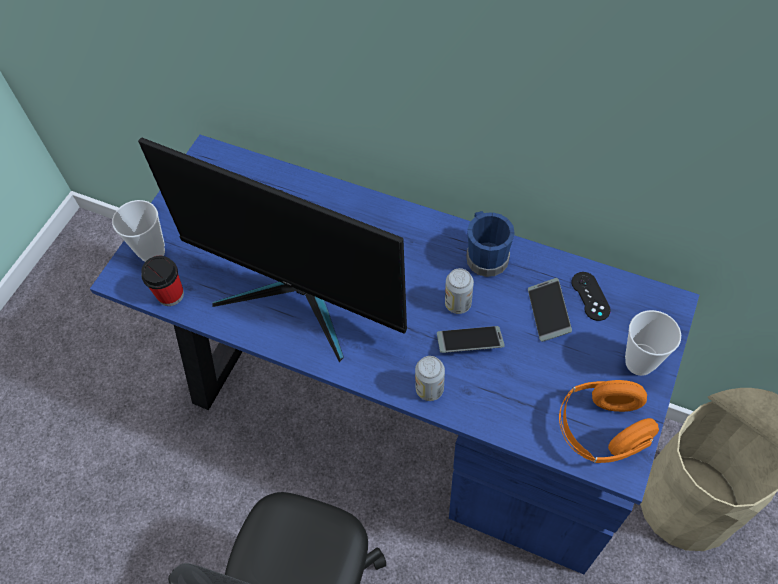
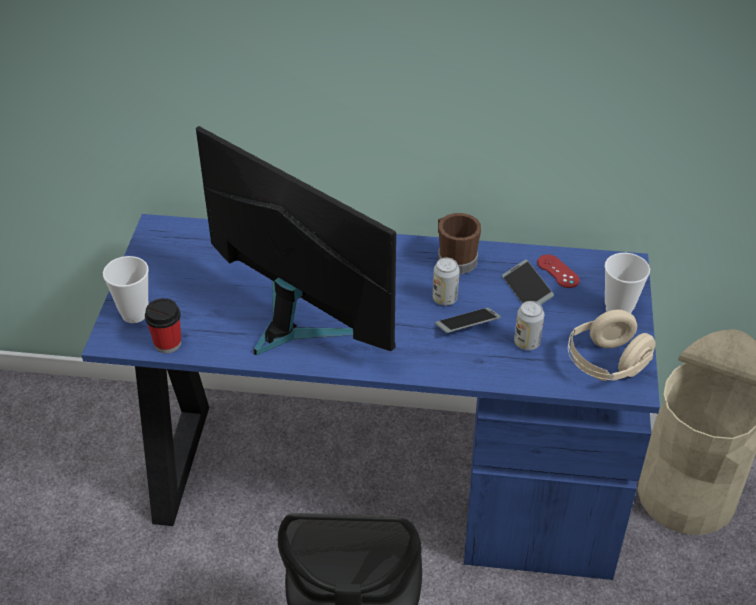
camera: 20 degrees left, 15 degrees down
(299, 297) = (295, 321): monitor -> monitor turned 150 degrees counterclockwise
(429, 389) = (445, 366): can -> can (527, 343)
(485, 255) = (454, 258): blue mug -> brown mug
(590, 296) = (558, 271): black game controller -> red game controller
(601, 430) = (606, 364): orange headphones -> beige headphones

